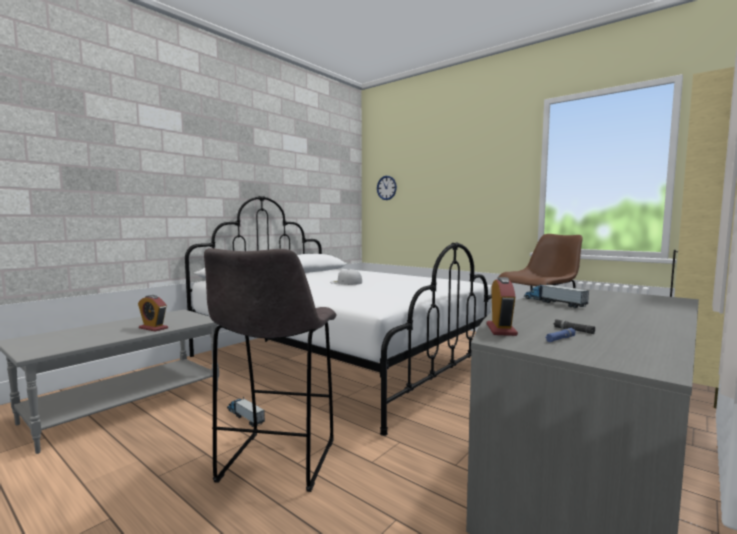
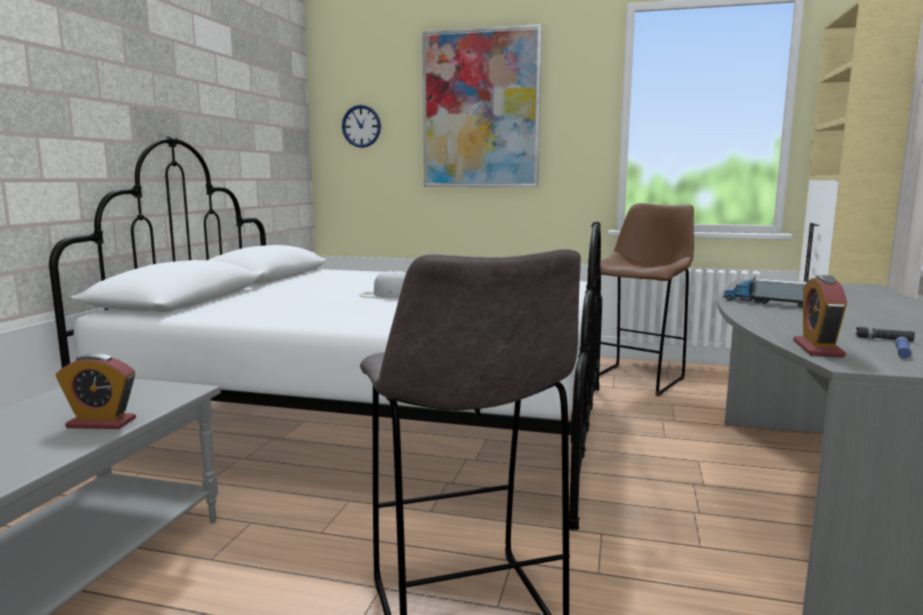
camera: 25 degrees left, 5 degrees up
(245, 417) = (323, 555): toy truck -> none
(451, 174) = (480, 109): none -> picture
(501, 330) = (817, 349): alarm clock -> alarm clock turned 150 degrees counterclockwise

